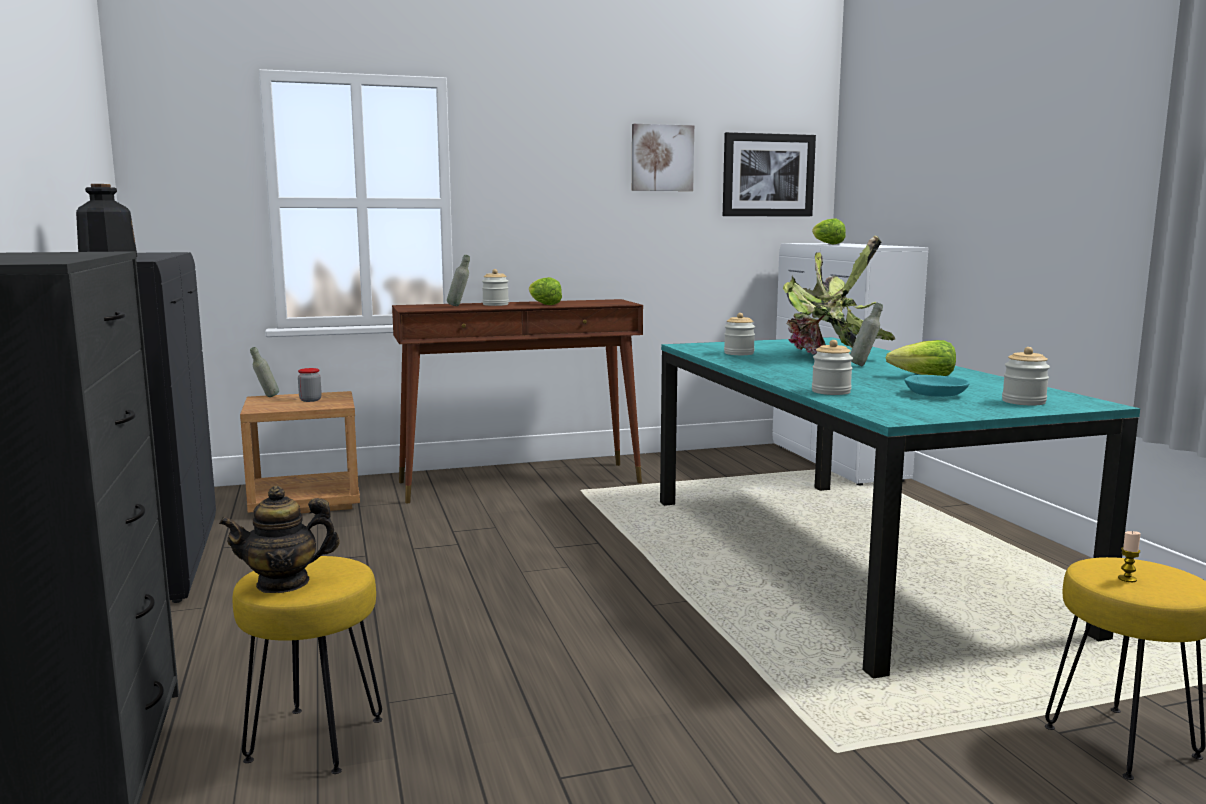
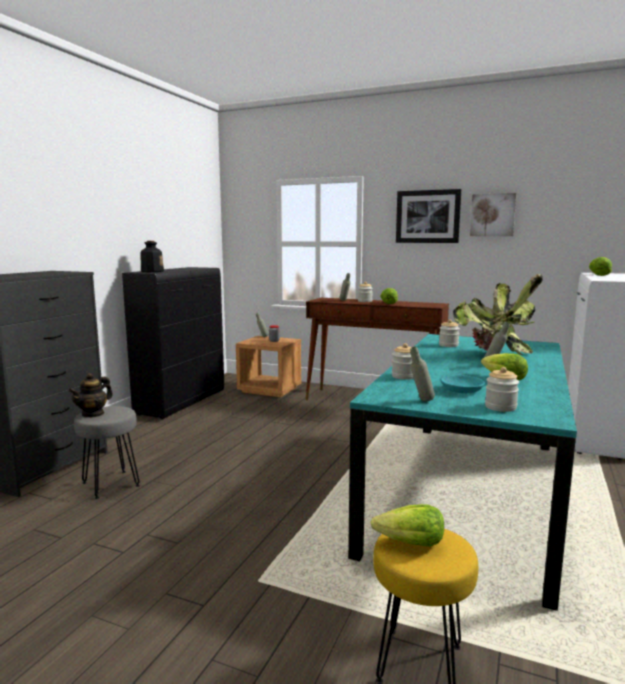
camera: 40 degrees right, 0 degrees up
(283, 583) = (93, 414): teapot -> teapot turned 75 degrees counterclockwise
(317, 739) = (111, 484): yellow stool -> grey stool
(768, 175) = (576, 224): picture -> picture (427, 216)
(946, 411) = (421, 401): none -> grey bottle
(1127, 579) = (410, 543): candle -> lettuce

